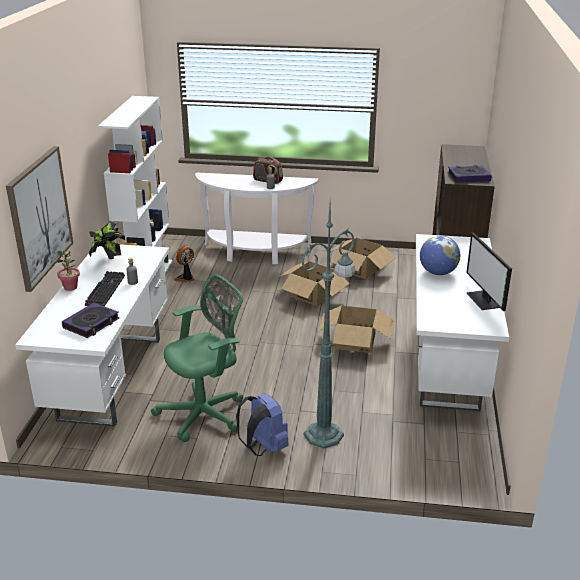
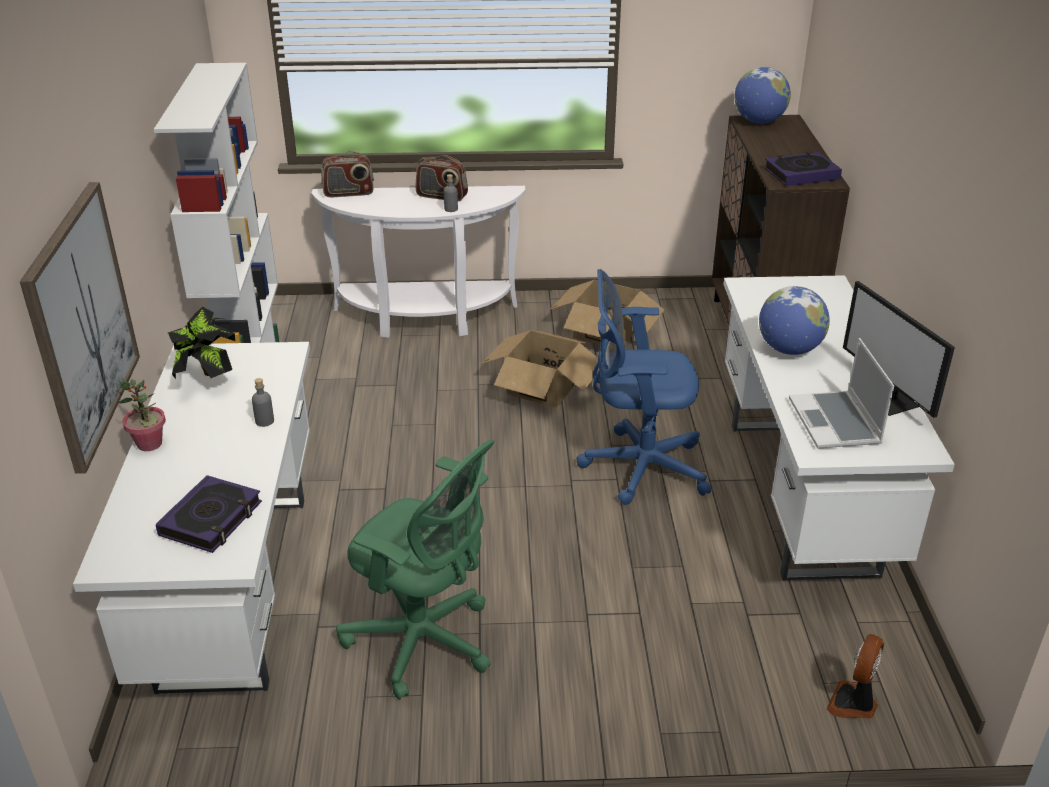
camera: 10 degrees left, 5 degrees up
(104, 290) = (216, 442): keyboard -> none
(185, 278) = (318, 377): fan -> fan (853, 703)
(205, 413) = (424, 642): green office chair -> green office chair turned 75 degrees clockwise
(215, 175) = (348, 193): none -> radio
(263, 448) = (546, 698): blue backpack -> none
(325, 434) = (643, 655): green floor lamp -> none
(355, 340) = (638, 467): cardboard box -> blue office chair
(448, 310) = (836, 423): none -> laptop
(457, 148) = (759, 122): none -> globe

